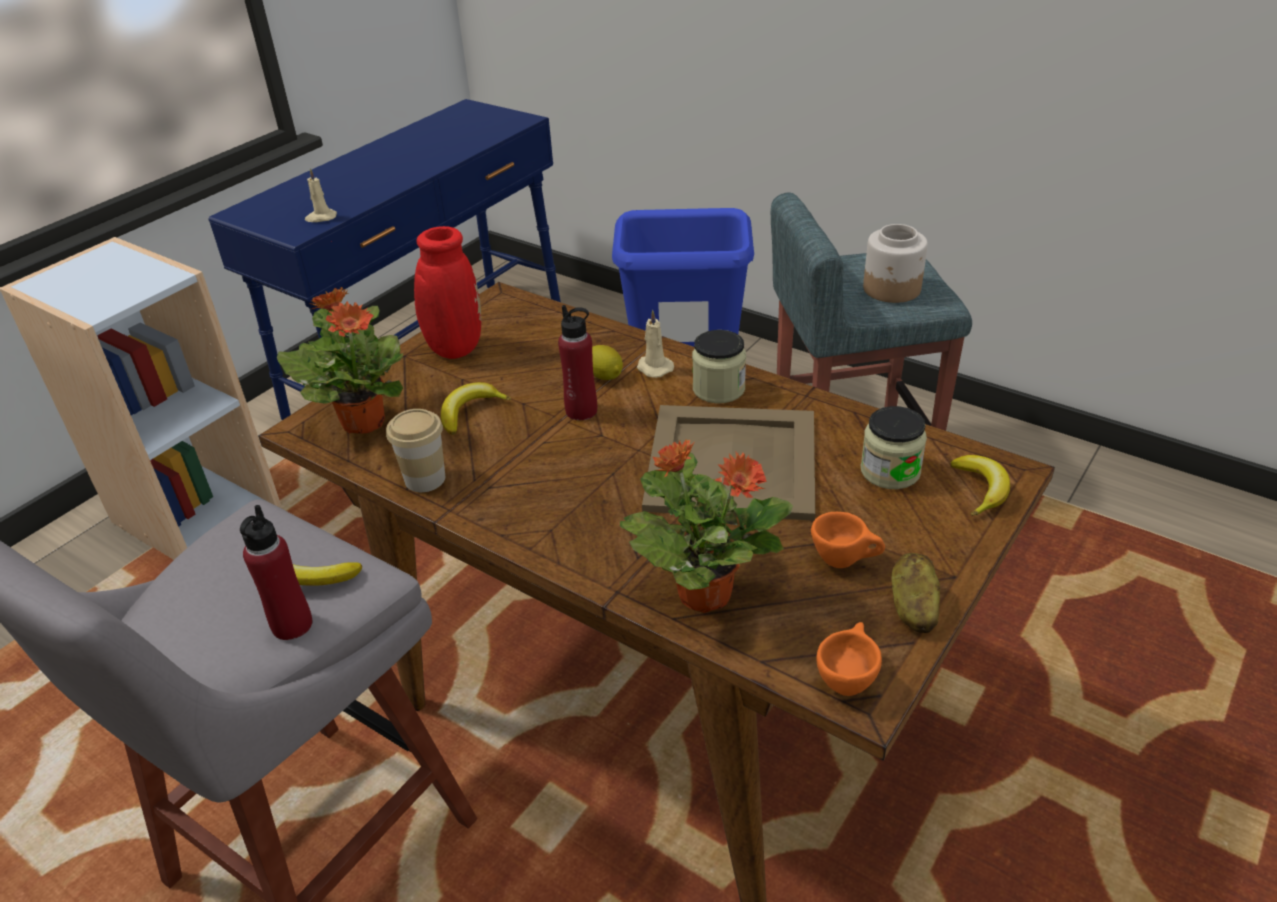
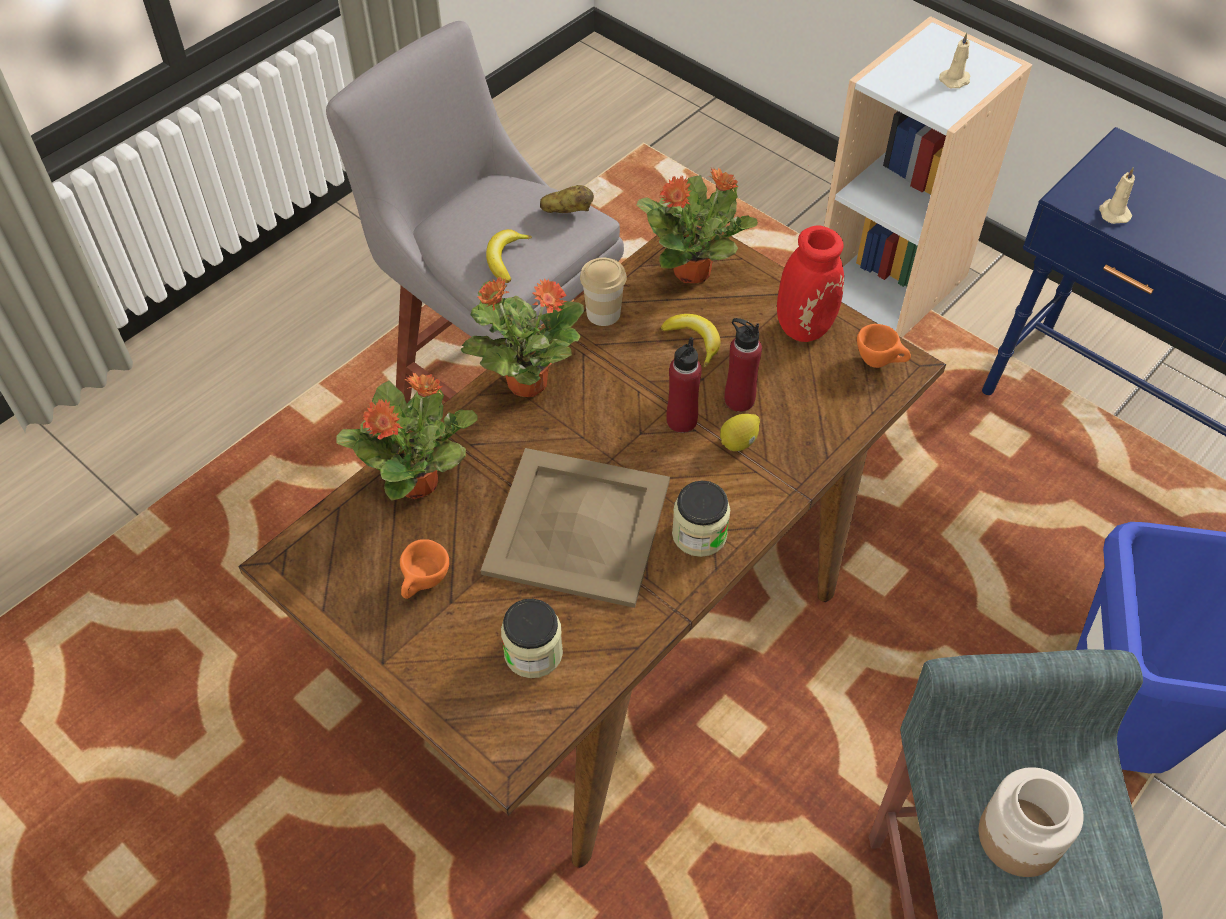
camera: 95 degrees right, 15 degrees up
(292, 625) = (462, 252): red bottle -> red bottle (739, 400)
(536, 526) = (525, 382): none -> potted plant
(653, 368) = (747, 484): beige candle -> beige candle (955, 80)
(846, 678) = (303, 556): orange cup -> orange cup (880, 362)
(912, 608) = (357, 619): potato -> potato (567, 211)
(980, 489) = (487, 723): banana -> none

